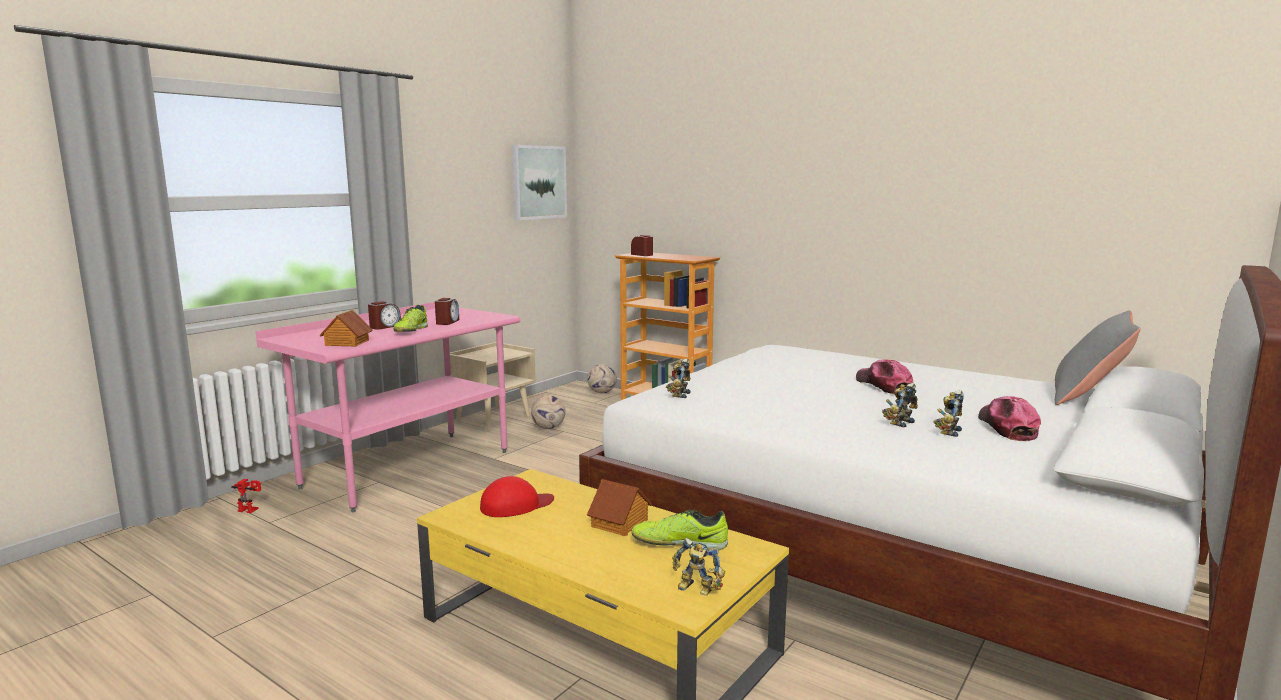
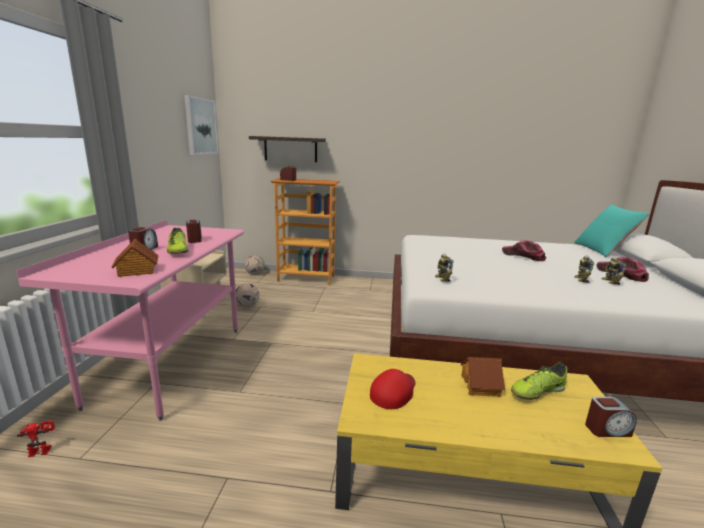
camera: 30 degrees left, 5 degrees up
(657, 210) = (290, 149): none -> shelf
(696, 590) = (607, 430): toy robot -> alarm clock
(1088, 396) = (603, 250): grey pillow -> turquoise pillow

